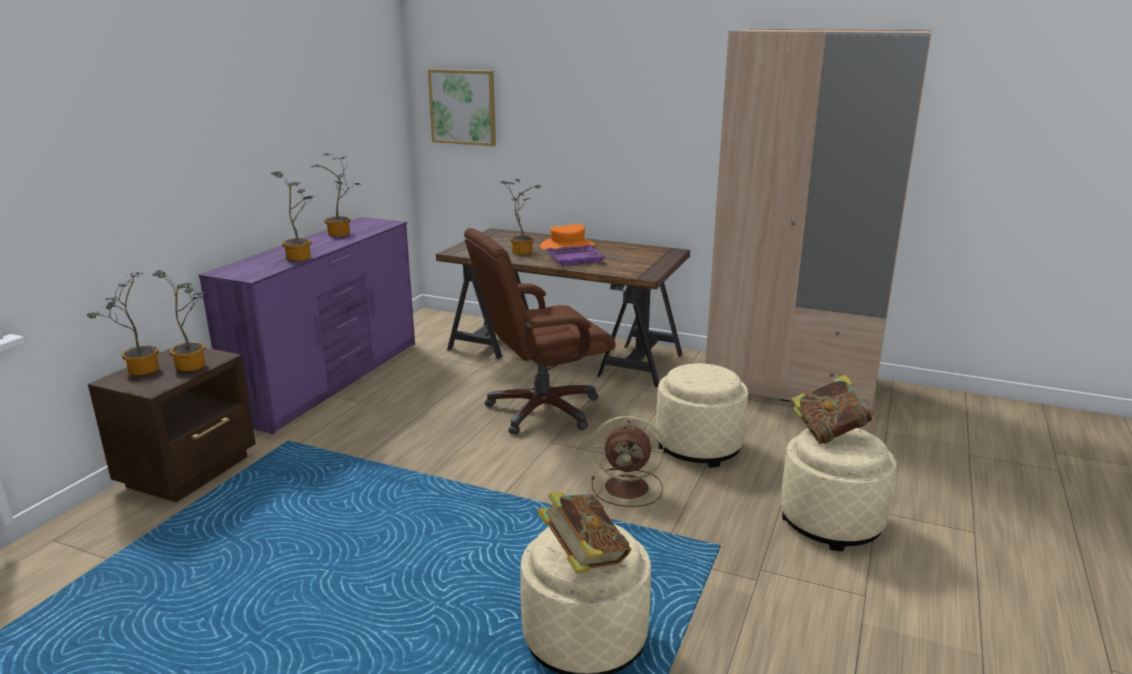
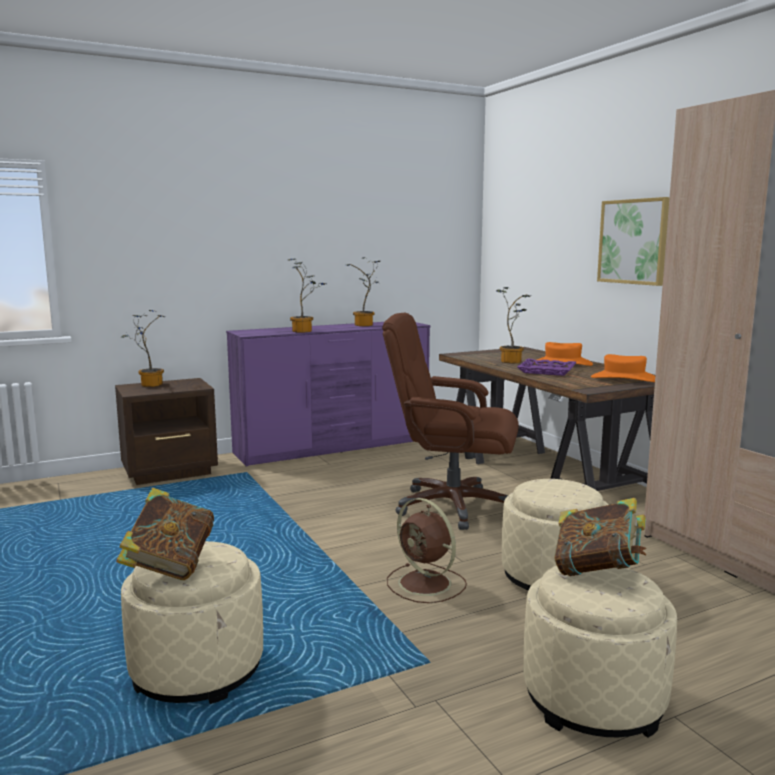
camera: 40 degrees right, 10 degrees down
(194, 364) = (179, 387): potted plant -> none
(463, 107) = (515, 232): picture -> picture (633, 241)
(646, 256) = (624, 379): none -> orange hat

